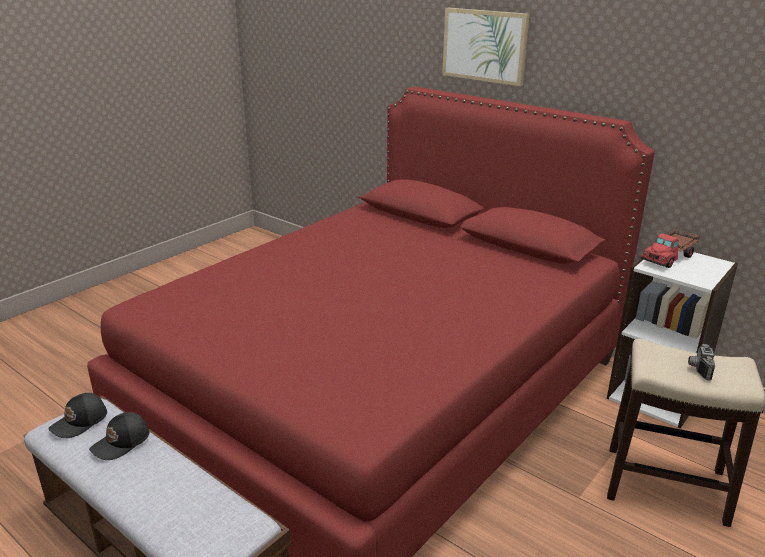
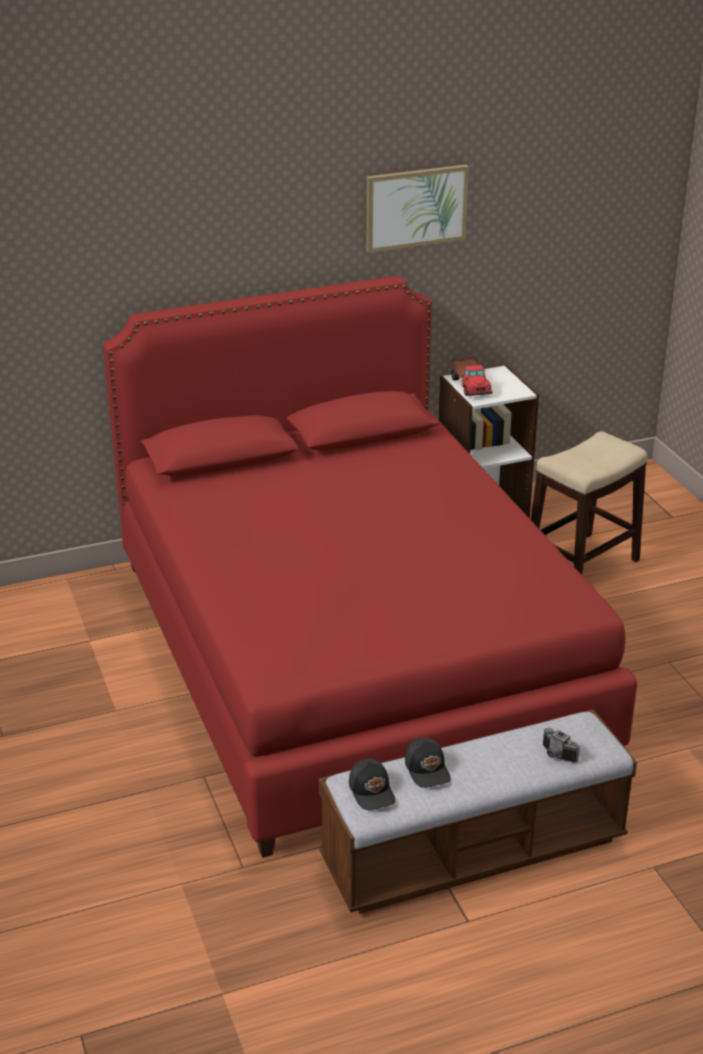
camera: 60 degrees left, 5 degrees up
(484, 45) = (219, 243): picture -> picture (416, 207)
(698, 369) = (596, 456): camera -> camera (556, 755)

